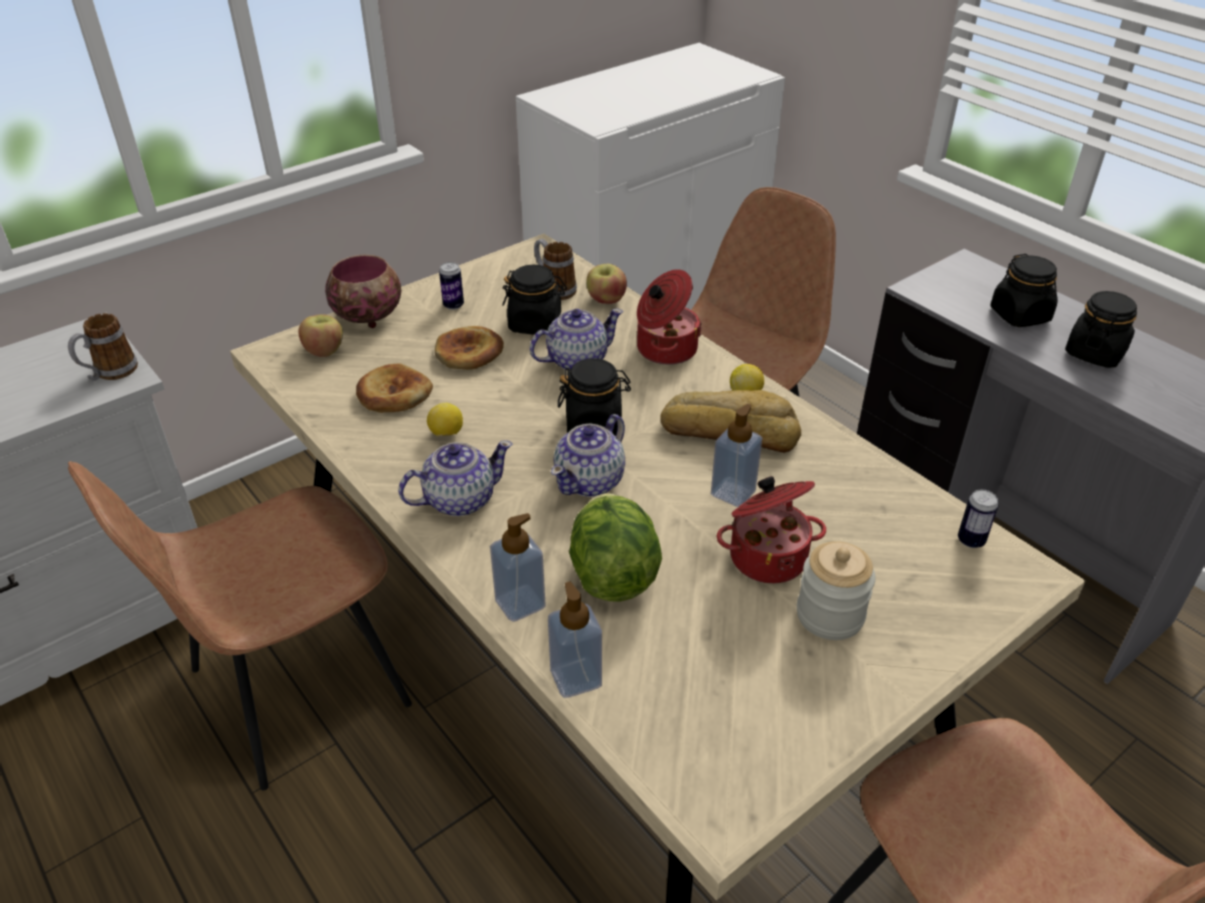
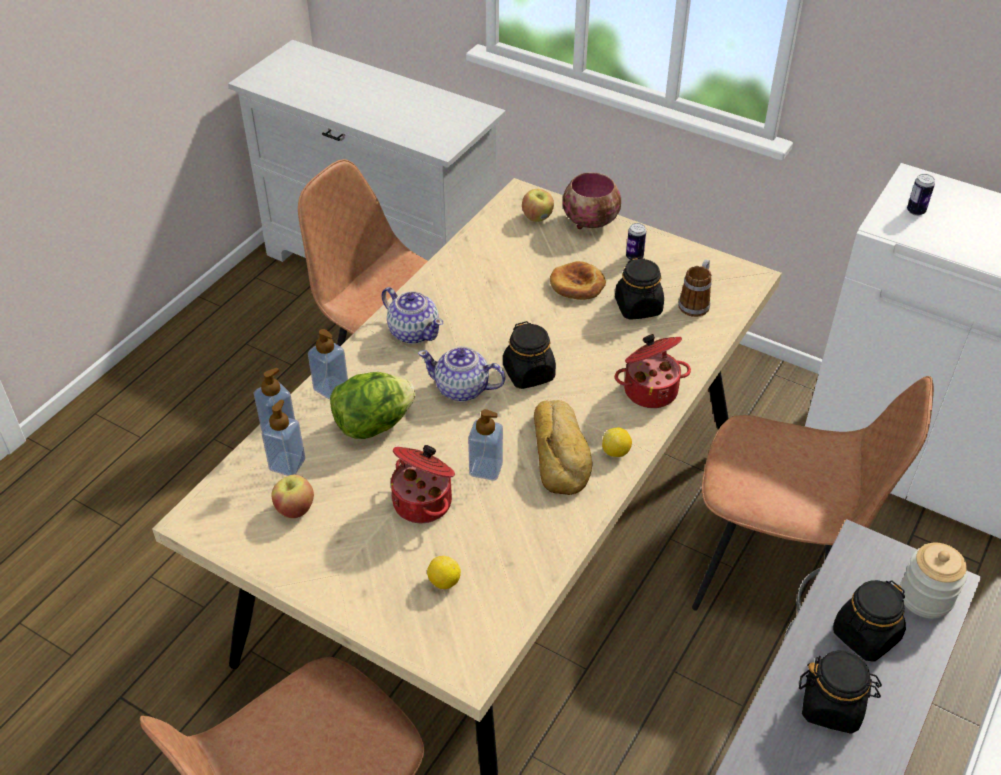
camera: 70 degrees right, 5 degrees up
(110, 373) = (443, 139): mug -> none
(393, 394) = (507, 265): bread -> none
(446, 434) = (477, 304): lemon -> lemon (444, 582)
(576, 360) = (603, 343): teapot -> none
(606, 300) = (700, 337): apple -> apple (294, 508)
(649, 680) = (287, 464): none -> soap dispenser
(830, 615) = (377, 547): jar -> jar (925, 597)
(971, 540) = (494, 626): can -> can (915, 211)

